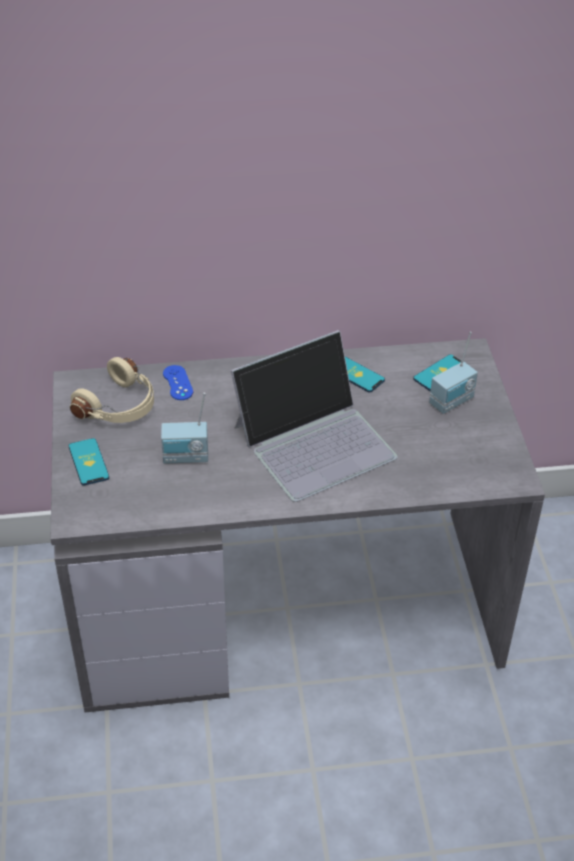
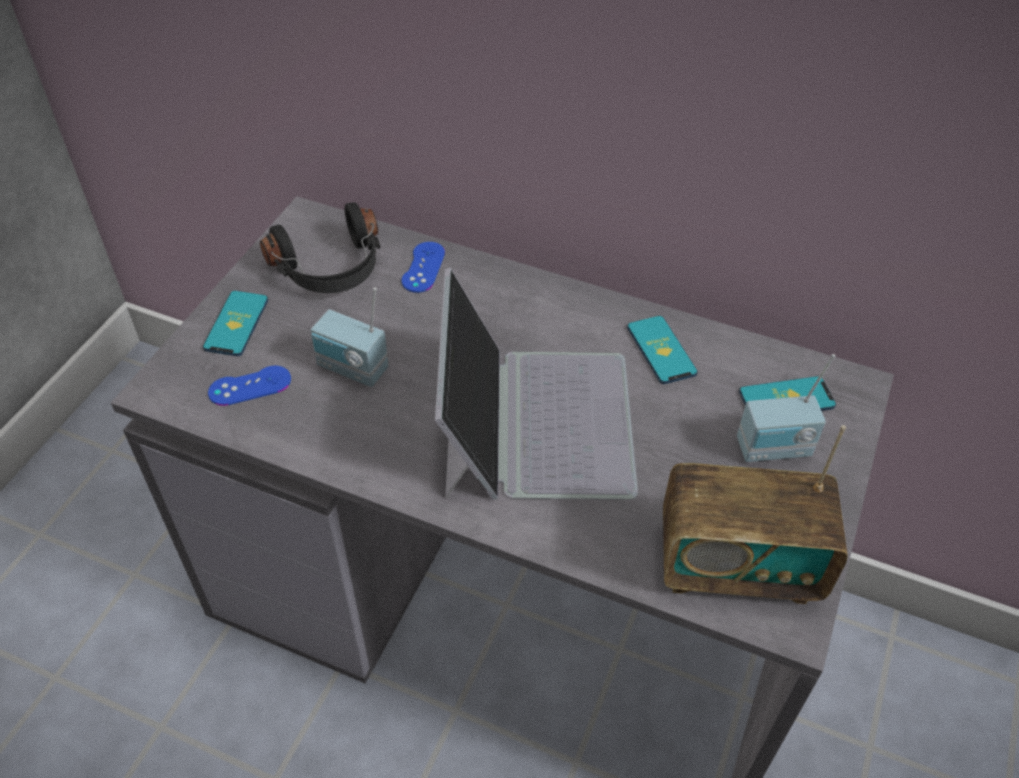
camera: 30 degrees right, 5 degrees up
(120, 407) = (331, 269): beige headphones -> black headphones
(131, 492) = (250, 386): none -> blue game controller
(315, 440) = (534, 420): laptop -> laptop turned 90 degrees counterclockwise
(473, 466) = (737, 566): none -> radio

